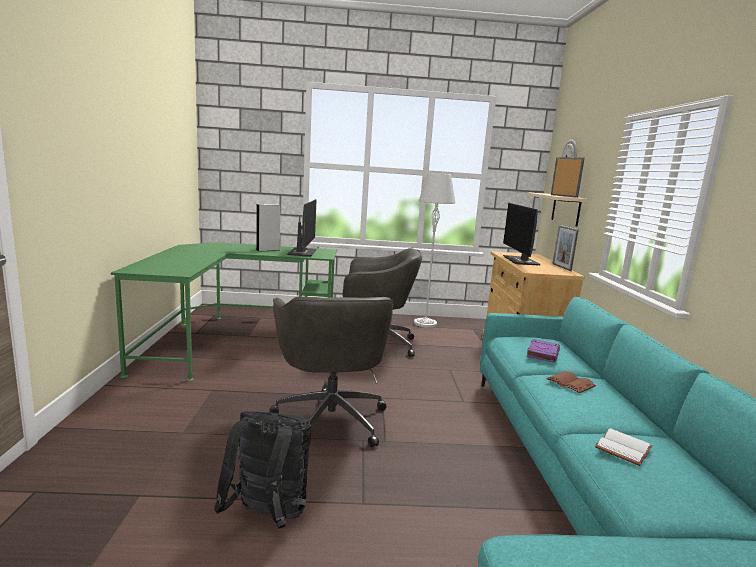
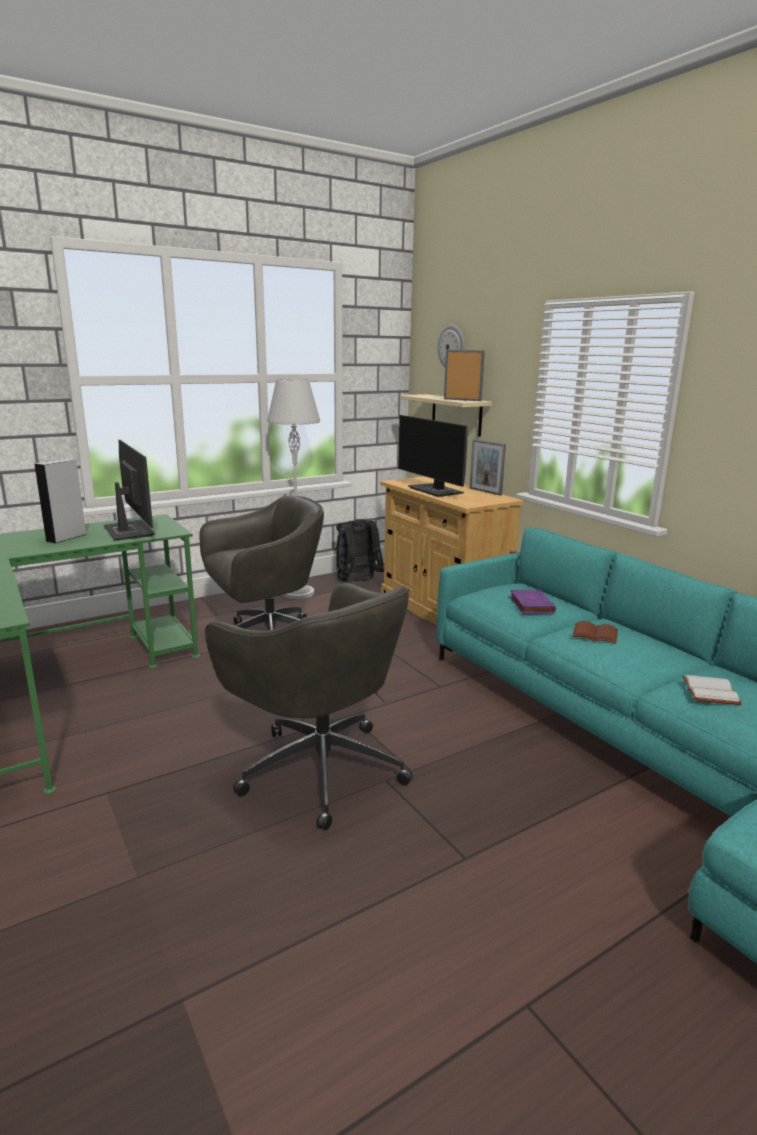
camera: 30 degrees left, 5 degrees up
(267, 516) = (383, 931): black backpack -> black backpack (357, 582)

